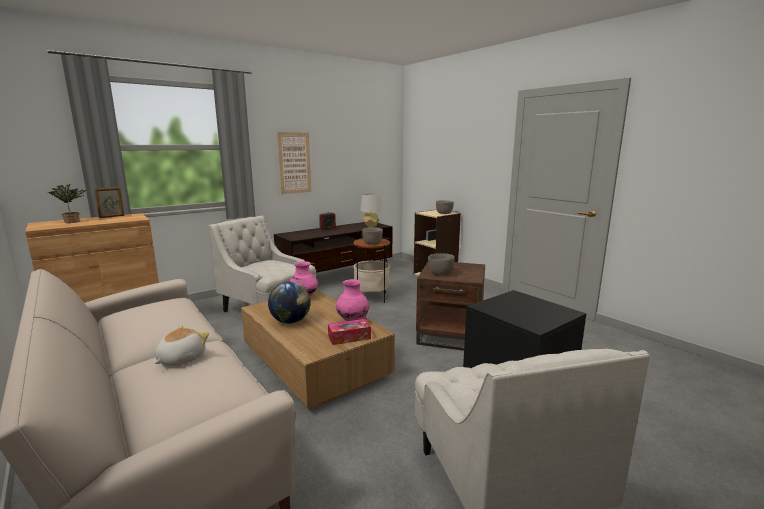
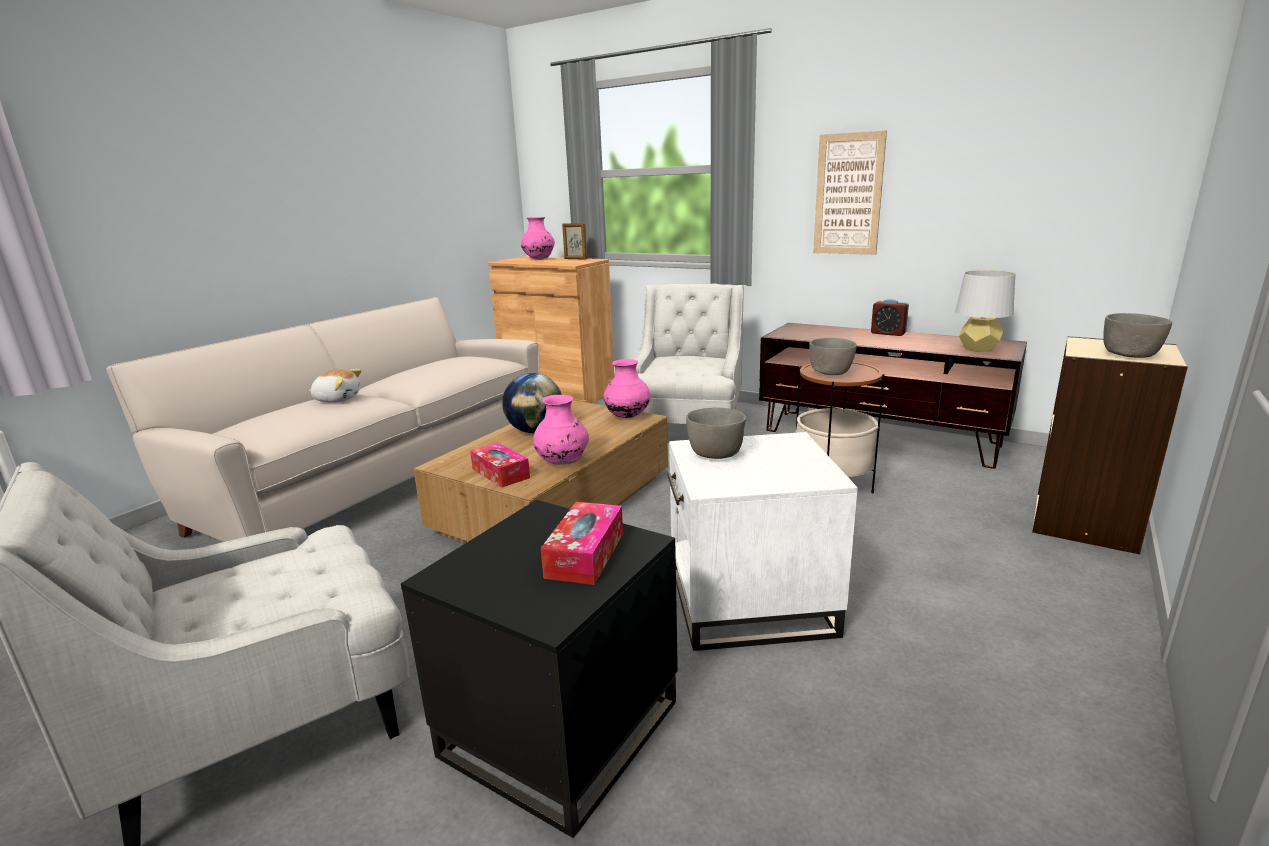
camera: 70 degrees right, 5 degrees up
(74, 221) = (539, 259): potted plant -> pink vase
(450, 334) = (751, 603): brown side table -> white side table
(524, 302) = (585, 555): none -> tissue box

